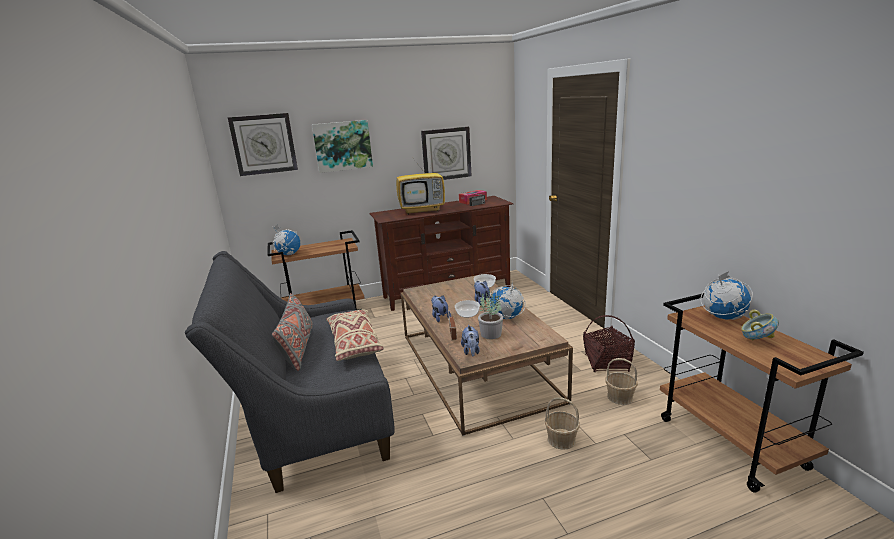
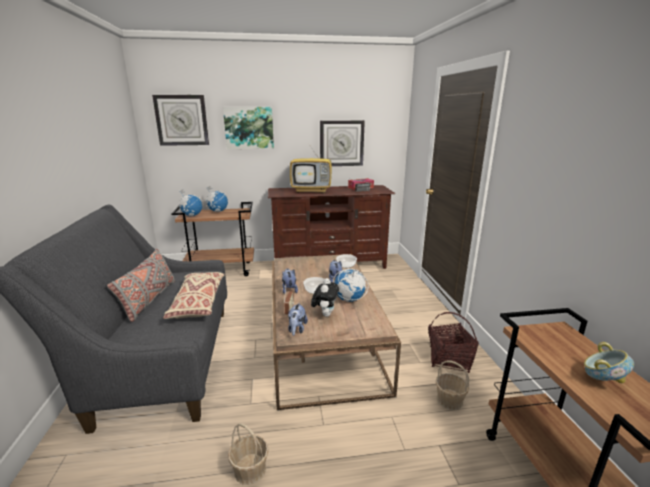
camera: 10 degrees right, 0 degrees up
(490, 334) = (325, 314): potted plant -> plush toy
(561, 439) = (370, 436): basket -> basket (250, 469)
(722, 317) = (568, 341): globe -> globe (217, 211)

